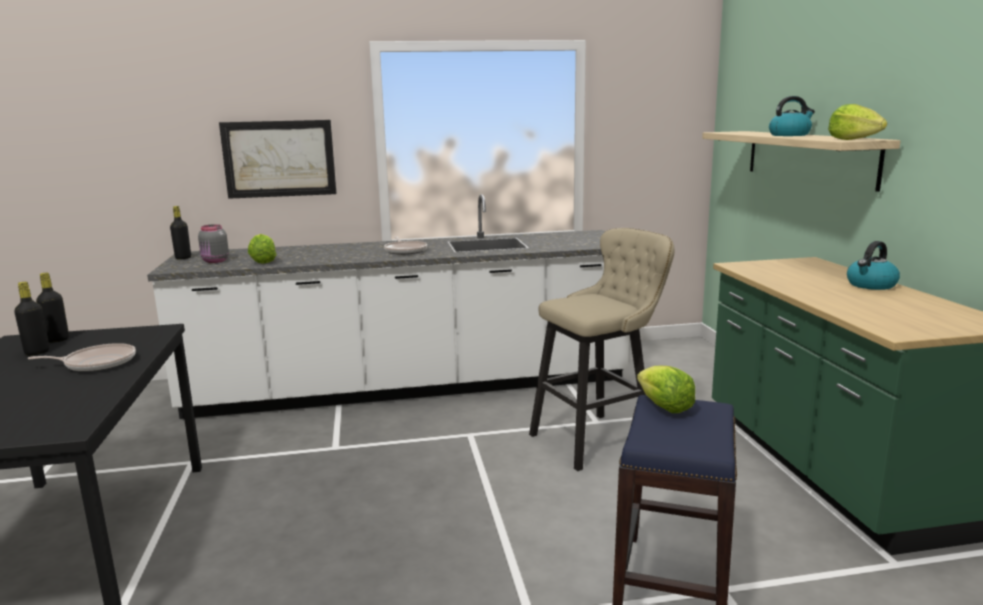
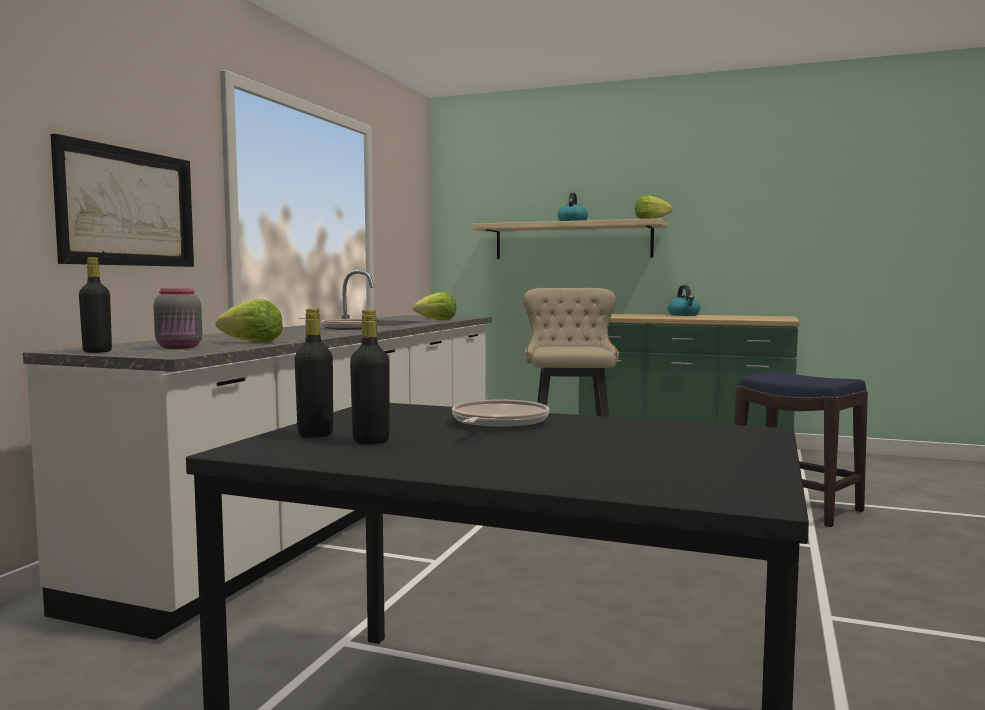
camera: 60 degrees left, 10 degrees down
(664, 406) = (771, 375): lettuce -> lettuce (437, 319)

